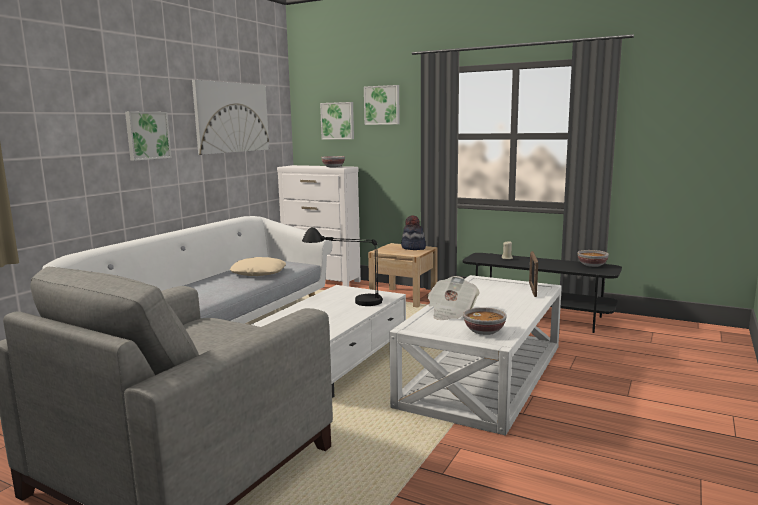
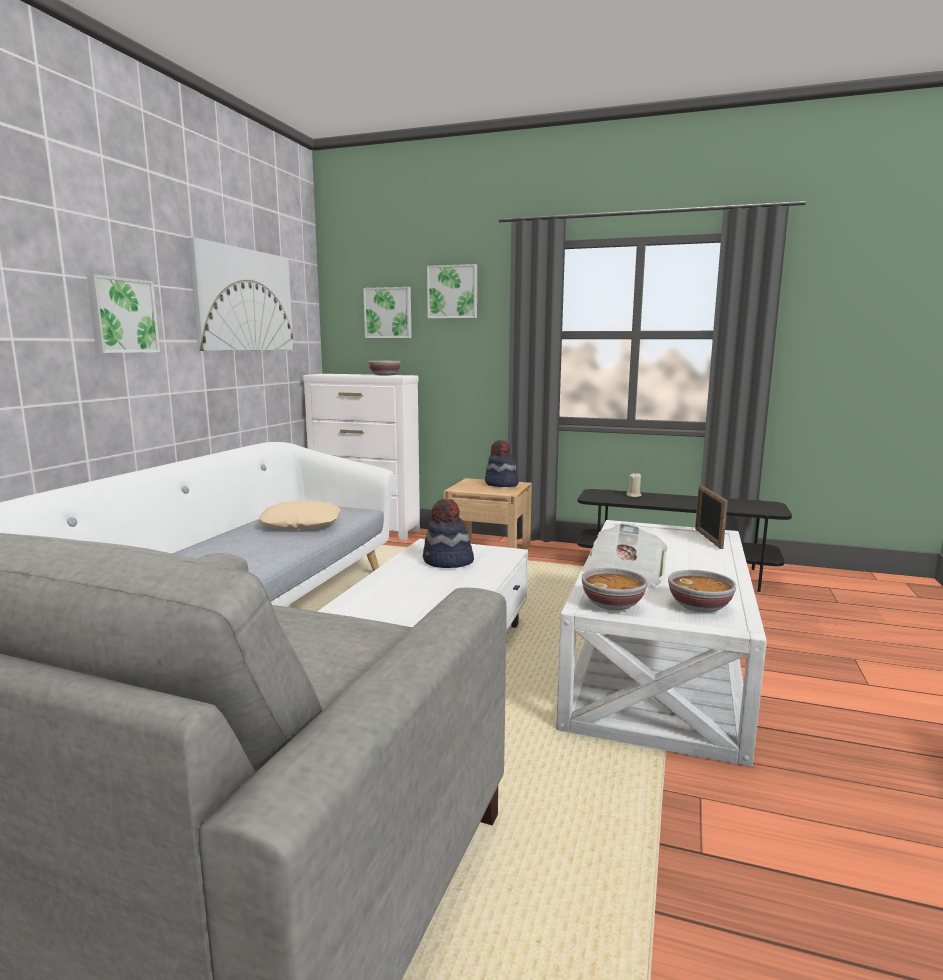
camera: 10 degrees left, 0 degrees up
(345, 300) = (447, 562): black table lamp -> hat
(592, 265) = (748, 502): bowl -> bowl (613, 604)

